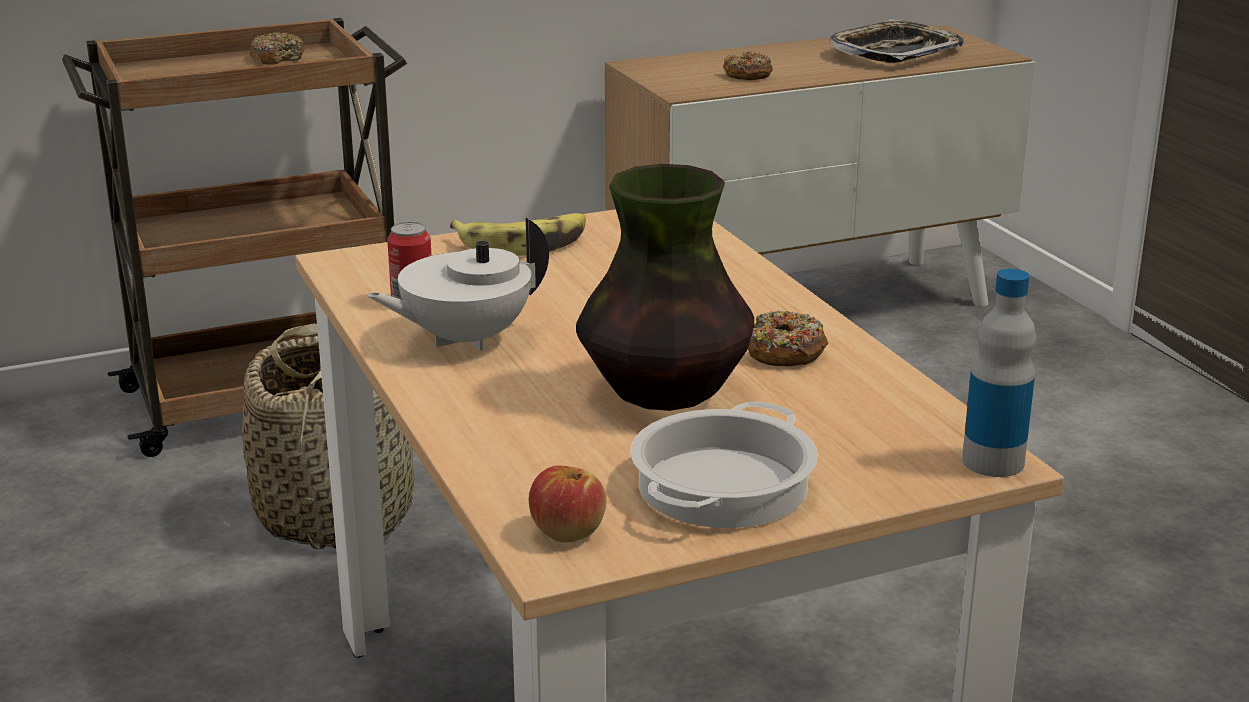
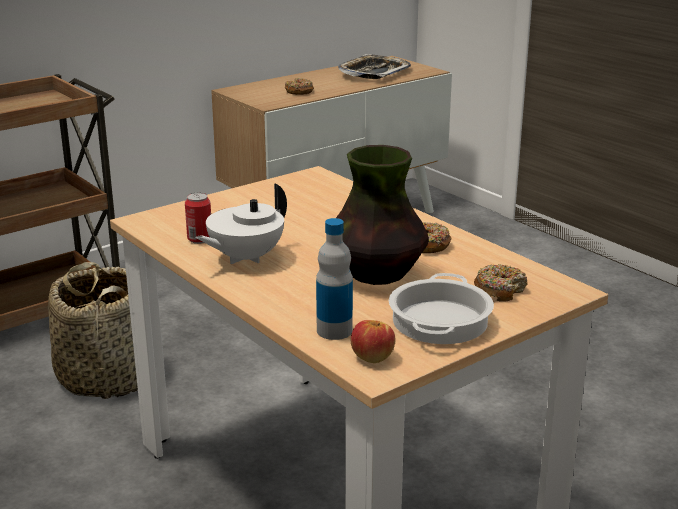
camera: 15 degrees left, 0 degrees up
(278, 58) = (27, 101): donut -> donut (499, 290)
(523, 243) = (243, 199): banana -> none
(993, 462) = (569, 290): bottle -> bottle (334, 330)

